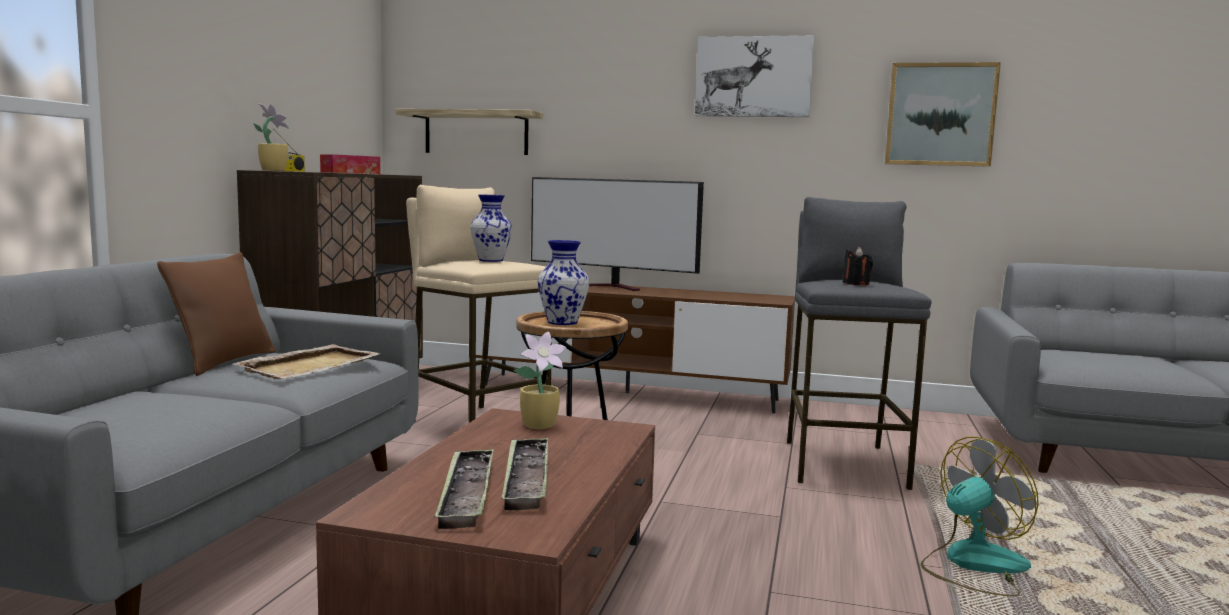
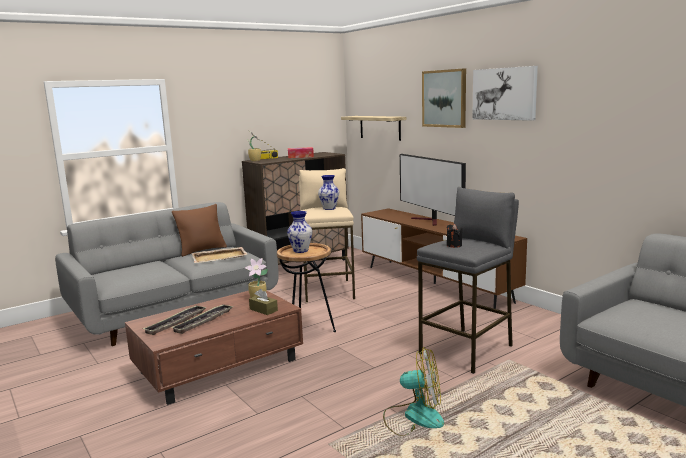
camera: 40 degrees right, 5 degrees up
(596, 438) = (263, 310): none -> brown tissue box
(940, 114) = (616, 119): picture -> picture (444, 98)

